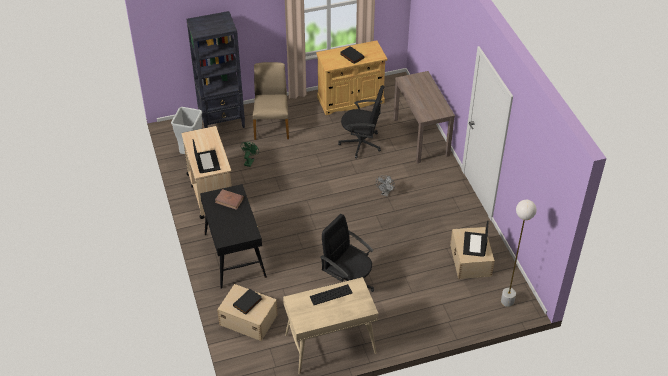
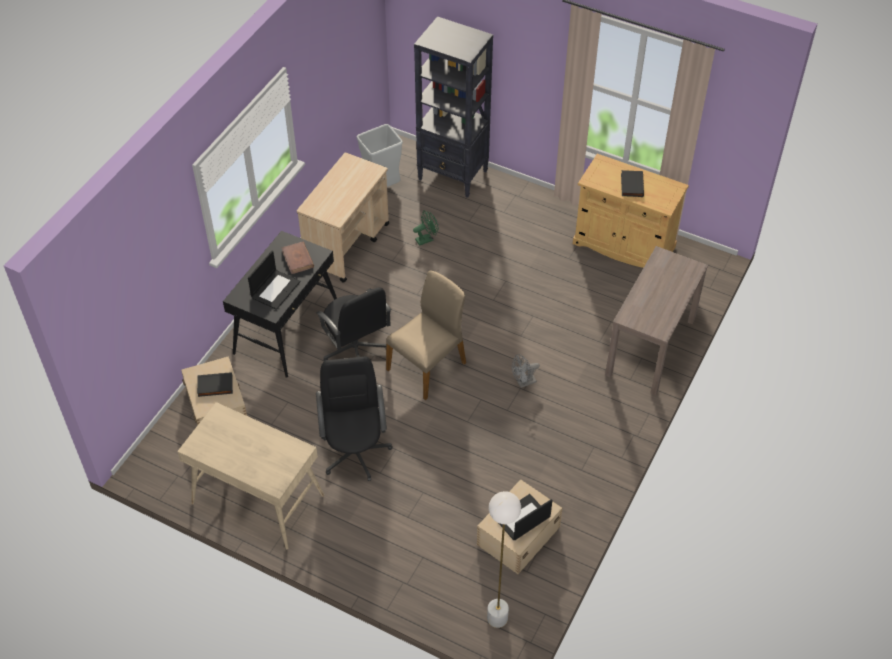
camera: 45 degrees right, 5 degrees up
(206, 161) = (329, 201): laptop -> laptop (275, 289)
(272, 125) = (498, 215): beige chair -> beige chair (428, 366)
(331, 295) = (261, 439): keyboard -> none
(361, 143) = (570, 305): black office chair -> black office chair (355, 349)

